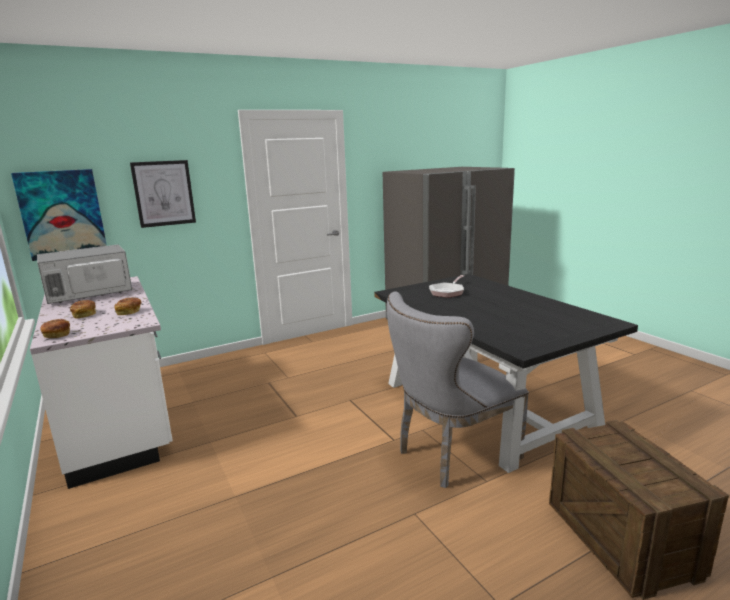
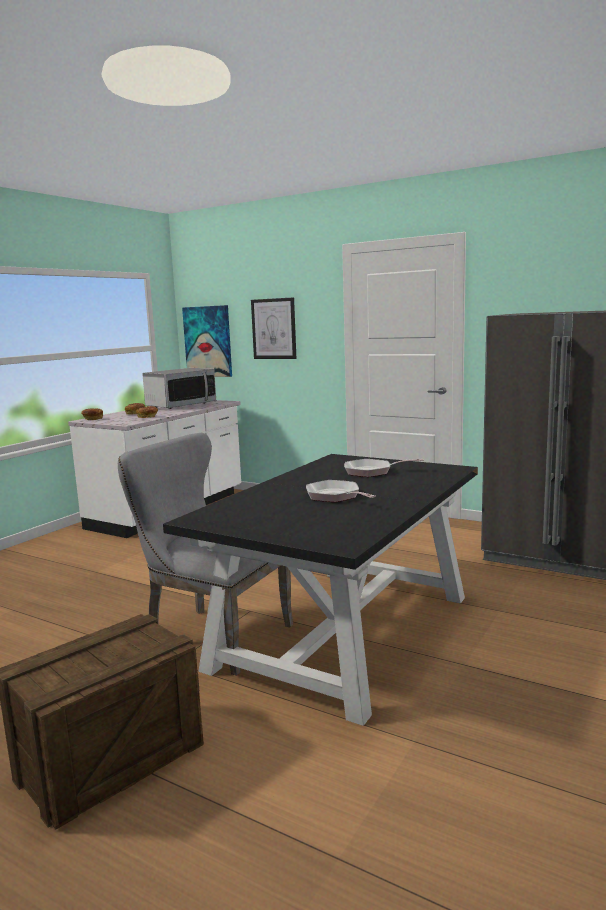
camera: 60 degrees right, 5 degrees down
(89, 294) = (181, 405): microwave -> microwave turned 105 degrees clockwise
(502, 308) = (335, 496): none -> frying pan

